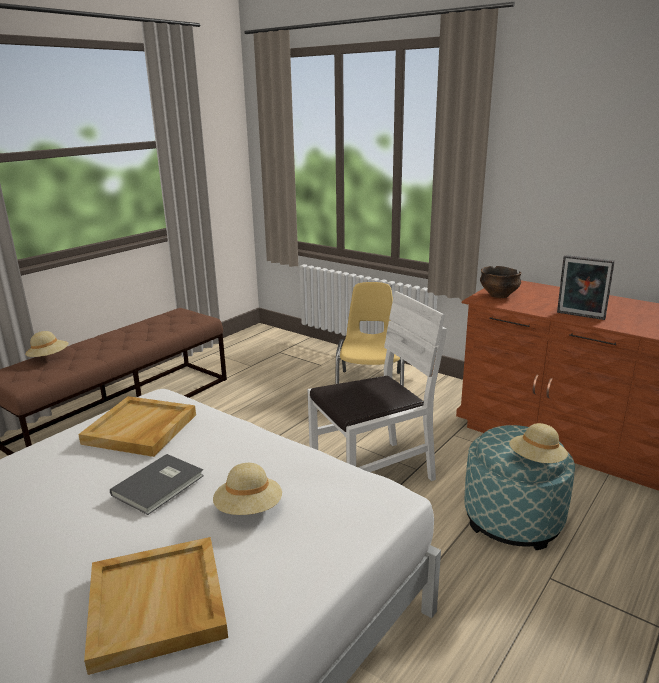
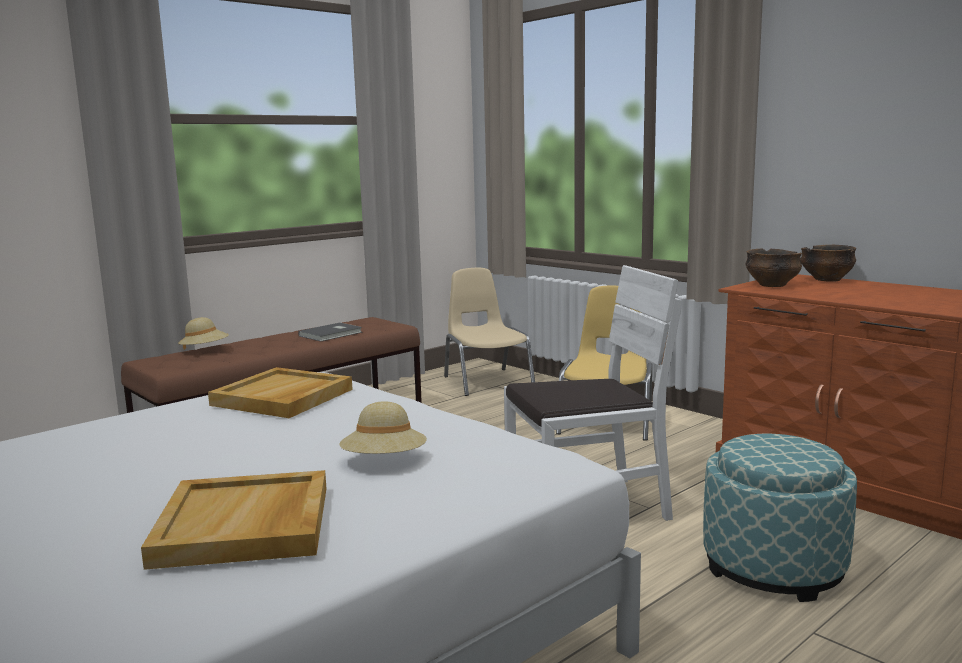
camera: 10 degrees right, 10 degrees down
(160, 485) = (287, 438): grey book -> grey book (332, 334)
(271, 348) = (487, 381): none -> beige chair
(535, 287) = (827, 280): none -> bowl
(536, 460) = (795, 465): beige hat -> none
(580, 316) = (878, 301): picture frame -> none

